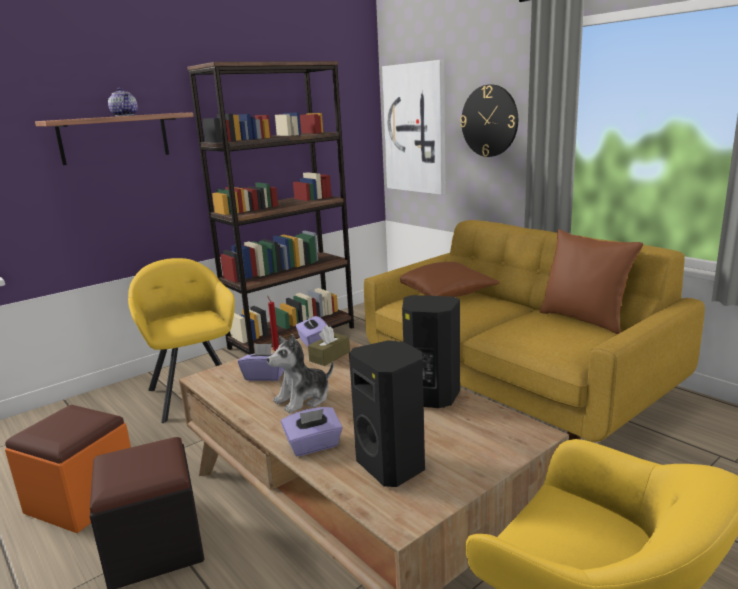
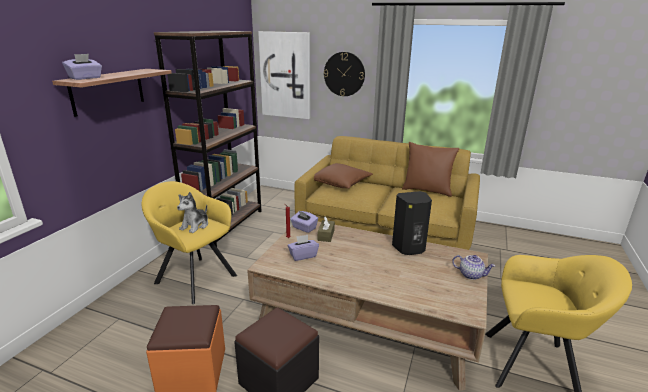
camera: 30 degrees left, 5 degrees up
(125, 115) = (124, 74): teapot -> teapot (471, 275)
(303, 399) = (345, 264): plush toy -> plush toy (195, 226)
(313, 446) = (385, 289): purple tissue box -> purple tissue box (85, 78)
(393, 466) = (435, 289): black speaker -> none

